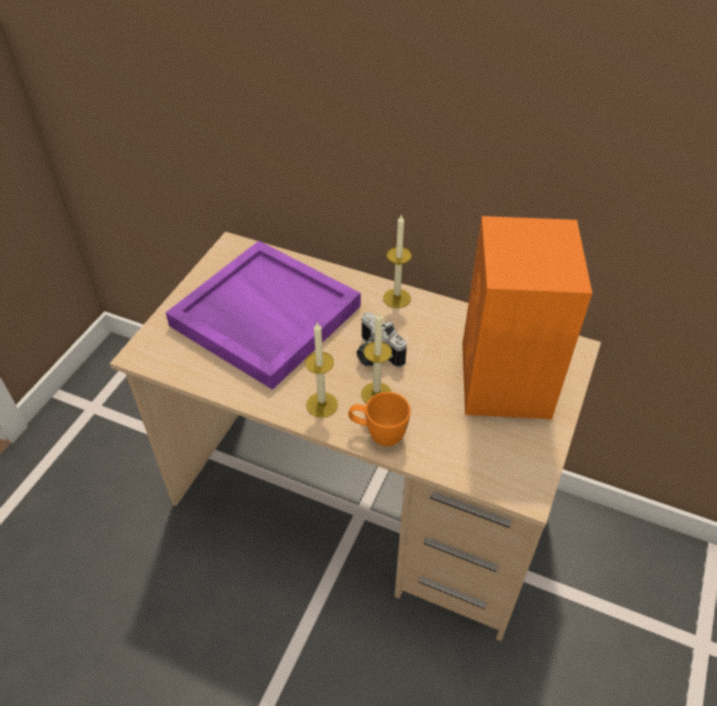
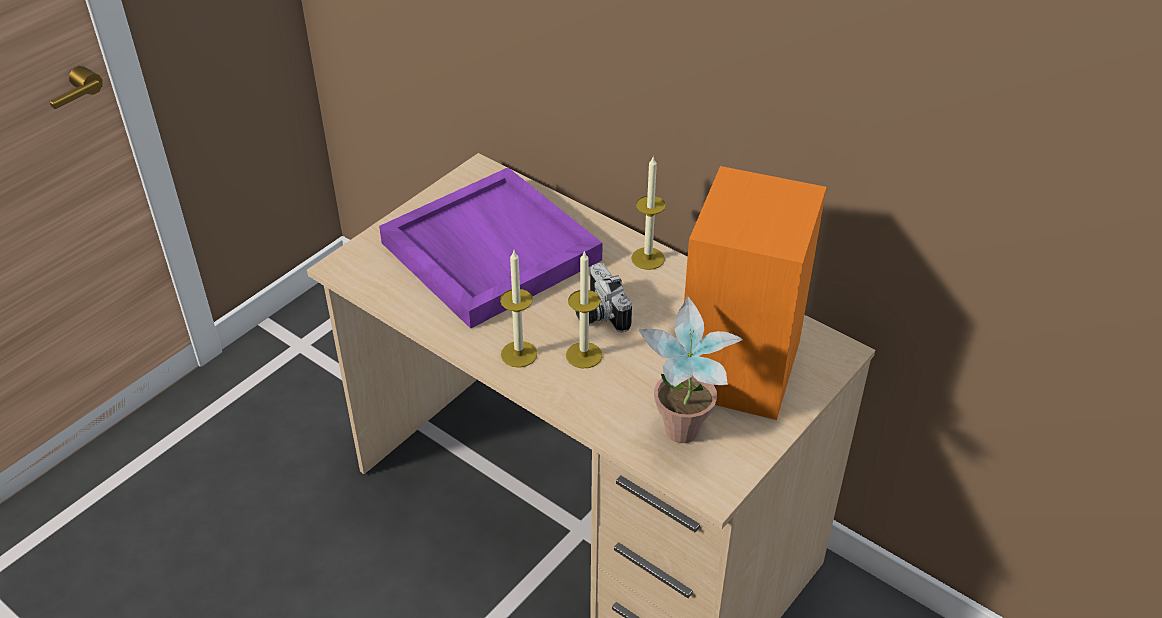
camera: 15 degrees right, 5 degrees down
(378, 434) = (569, 396): orange mug -> none
(485, 455) = (682, 441): none -> potted plant

